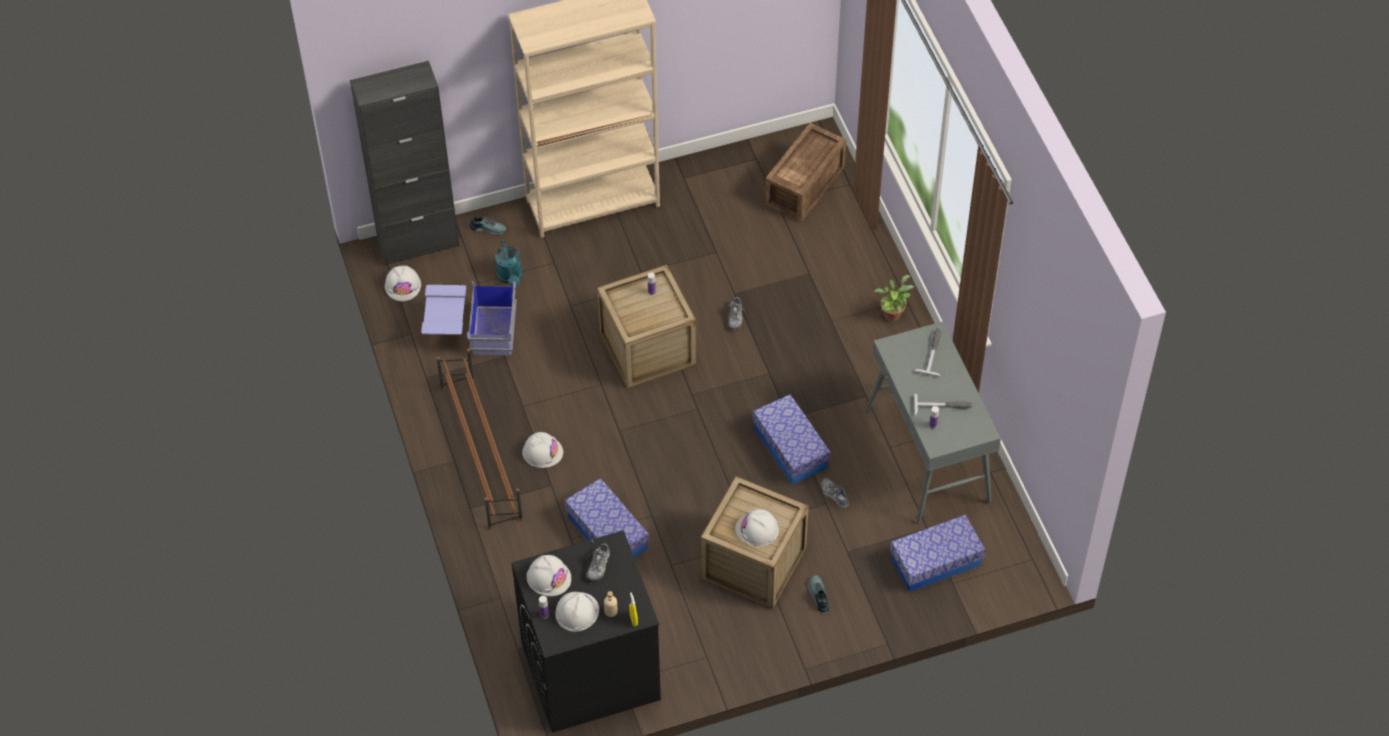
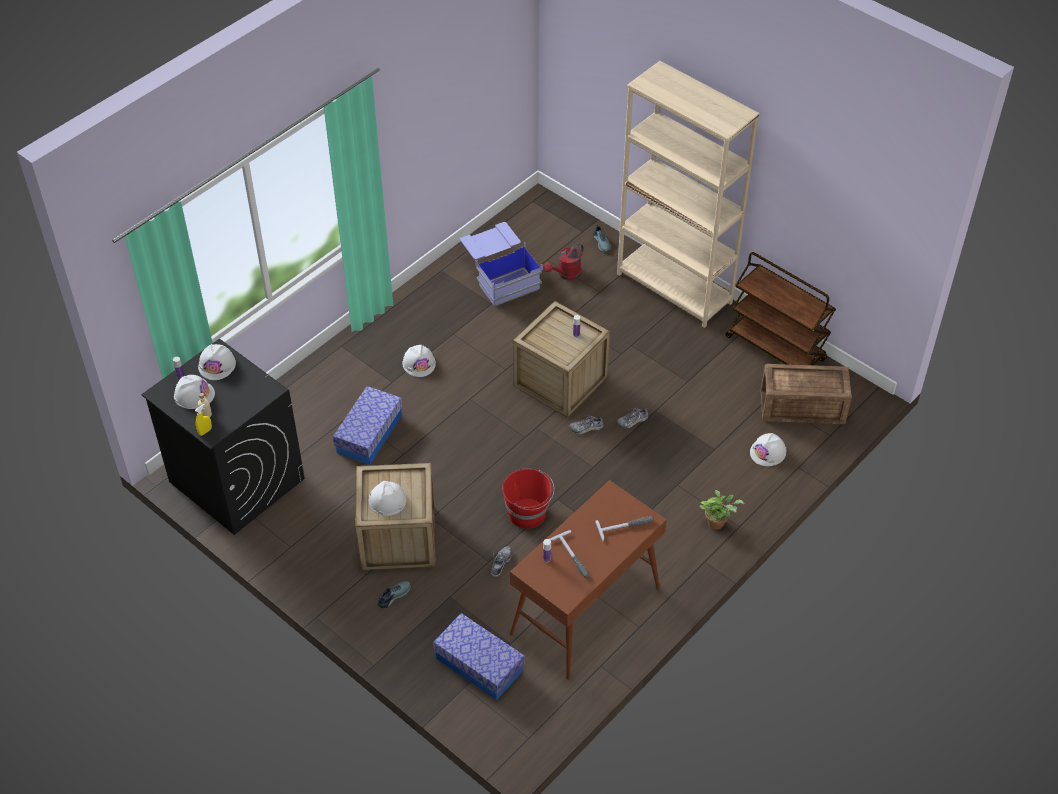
camera: 60 degrees right, 5 degrees down
(403, 285) = (514, 222): white hard hat -> white hard hat (768, 452)
(418, 243) = (558, 212): black cabinet -> none
(481, 452) = (395, 329): brown shoe rack -> none
(511, 278) = (566, 274): turquoise watering can -> red watering can
(598, 566) = (245, 389): shoe -> shoe (586, 428)
(724, 167) = (776, 349): none -> brown cart
(790, 448) = (528, 513): storage box -> red bucket
(928, 457) = (585, 612): grey console table -> brown console table

